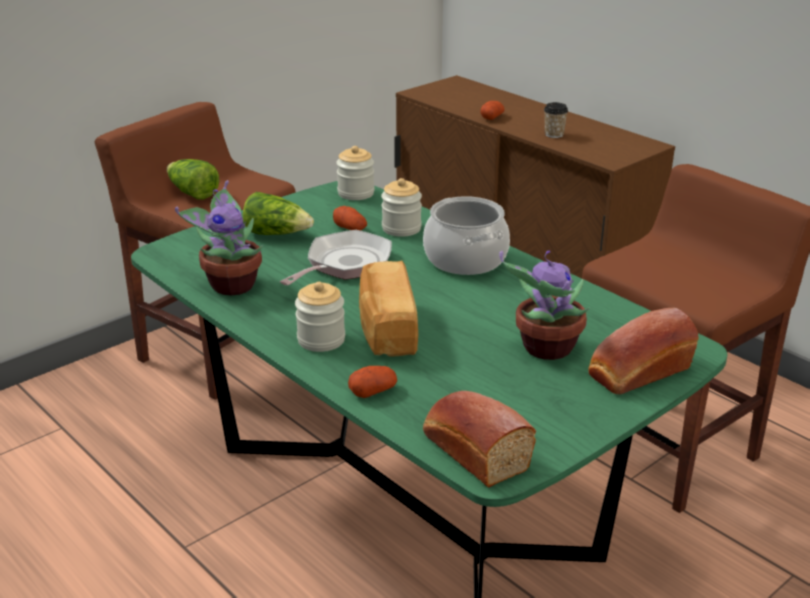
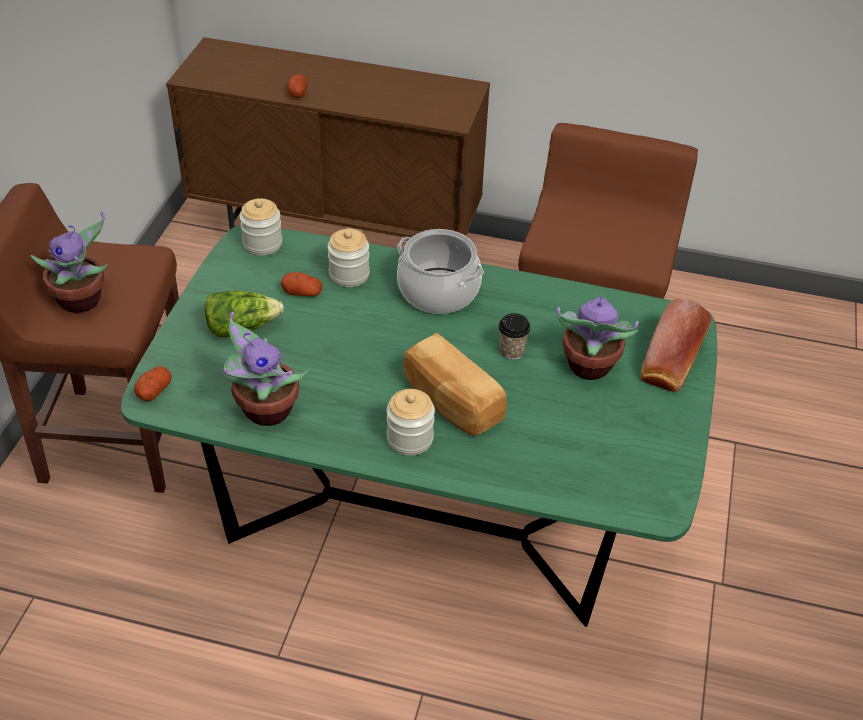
camera: 35 degrees left, 15 degrees up
(192, 193) = (82, 301): lettuce -> potted plant
(344, 265) = (343, 341): frying pan -> none
(373, 391) = (504, 474): potato -> potato (154, 390)
(472, 451) = (629, 497): bread -> none
(554, 134) = (376, 100): cup -> cup (511, 351)

